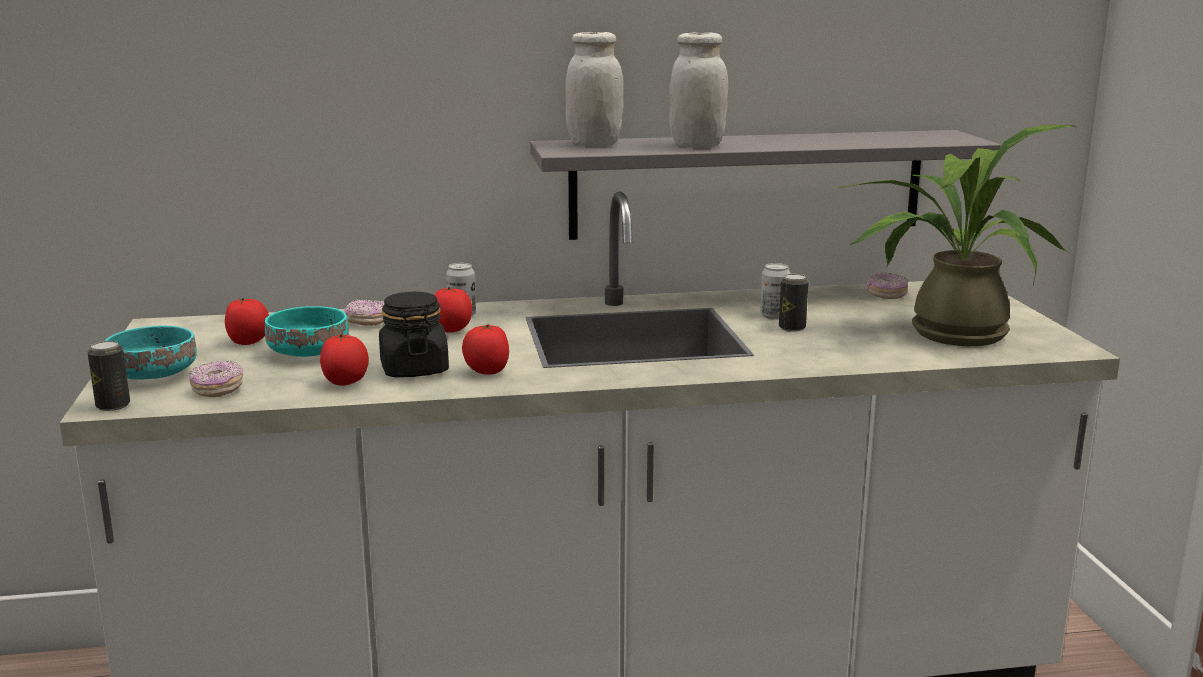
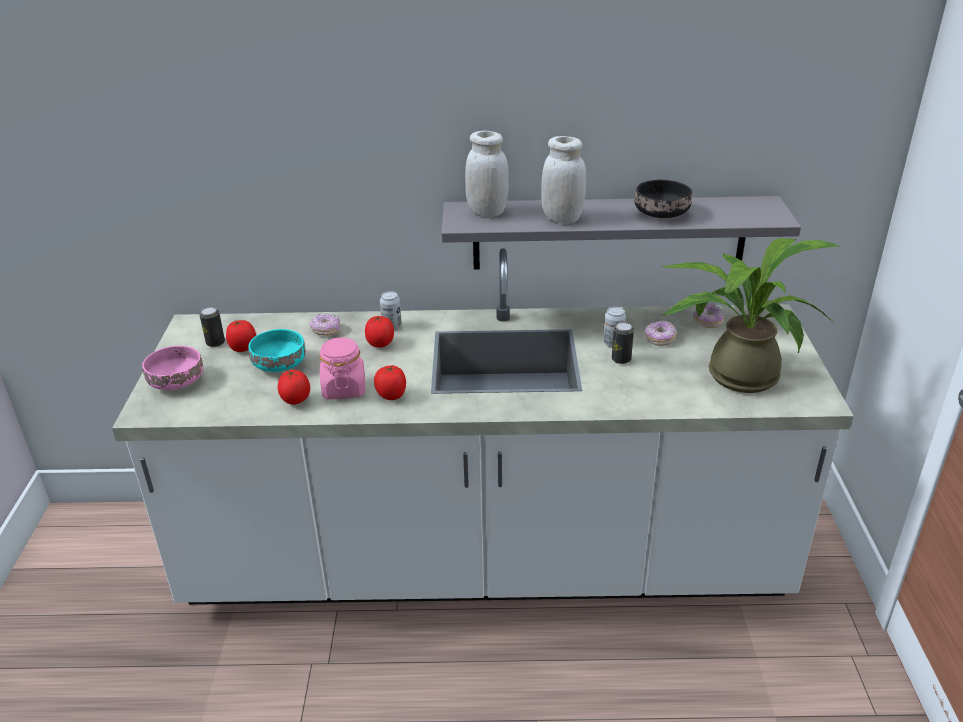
camera: 10 degrees right, 15 degrees up
(113, 406) = (146, 413): can -> can (215, 343)
(154, 374) = (177, 381): turquoise bowl -> pink bowl
(218, 390) = (213, 402): donut -> donut (659, 339)
(414, 369) = (344, 388): black jar -> pink jar
(821, 140) = (661, 213): none -> black bowl

